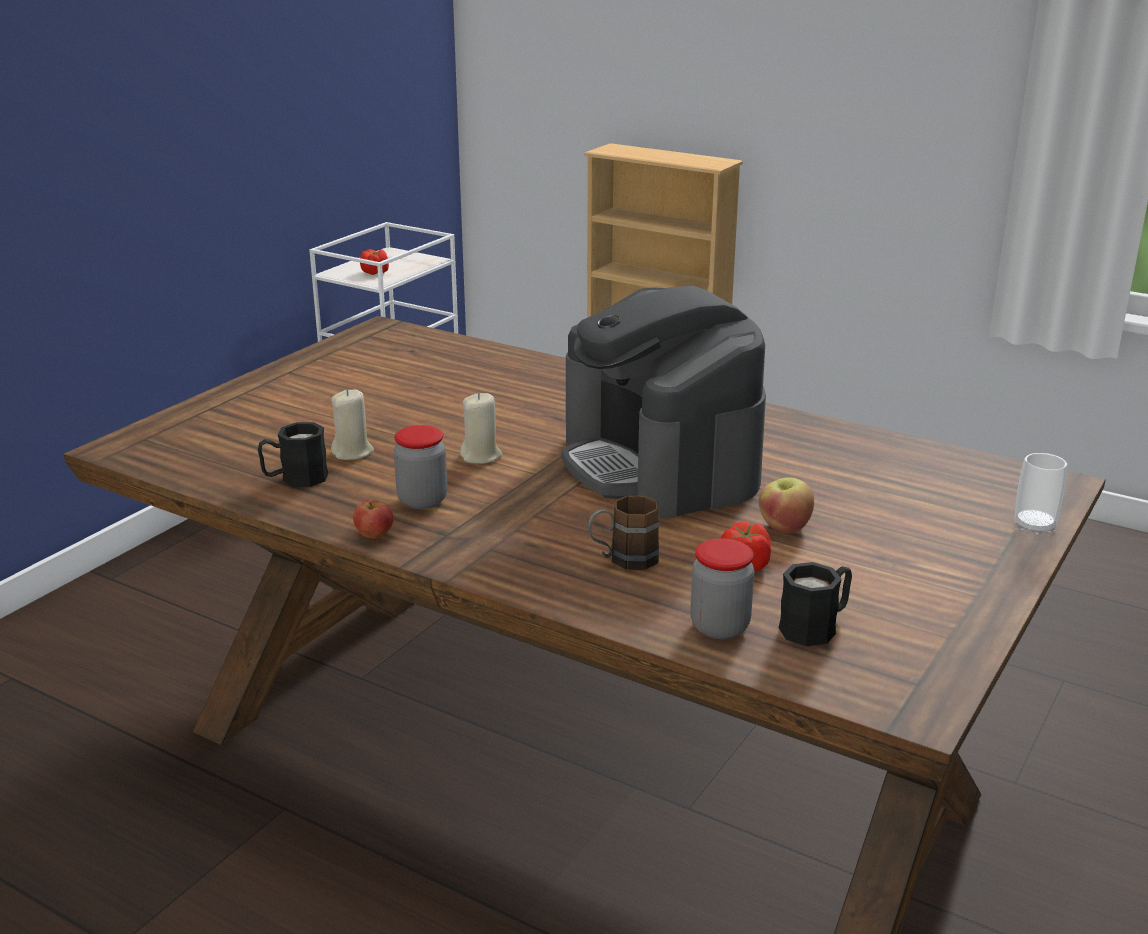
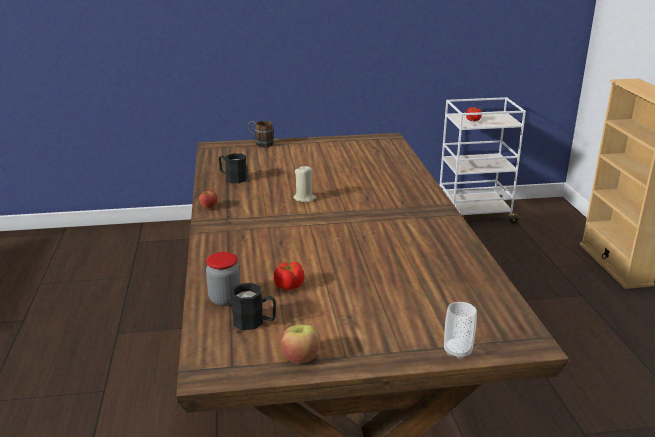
camera: 50 degrees right, 0 degrees up
(353, 452) = (269, 177): beige candle -> none
(422, 500) = (249, 203): jar -> none
(623, 560) = (256, 258): brown mug -> brown mug (260, 143)
(660, 465) = (358, 234): coffee machine -> none
(784, 527) = (342, 282): apple -> apple (301, 357)

